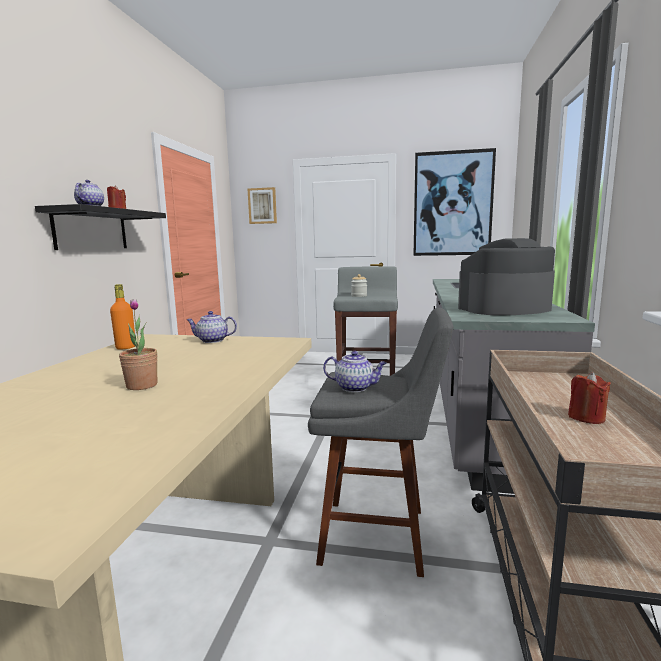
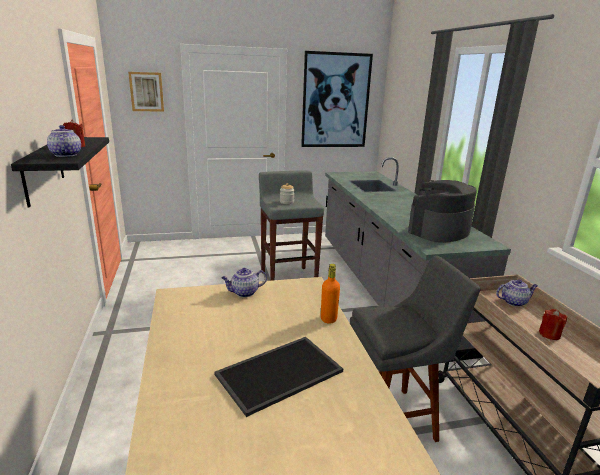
camera: 25 degrees left, 10 degrees up
(126, 347) = (176, 316): orange bottle -> orange bottle (328, 319)
(142, 385) = (279, 371): potted plant -> tray
(355, 388) = (398, 328): teapot -> teapot (514, 302)

